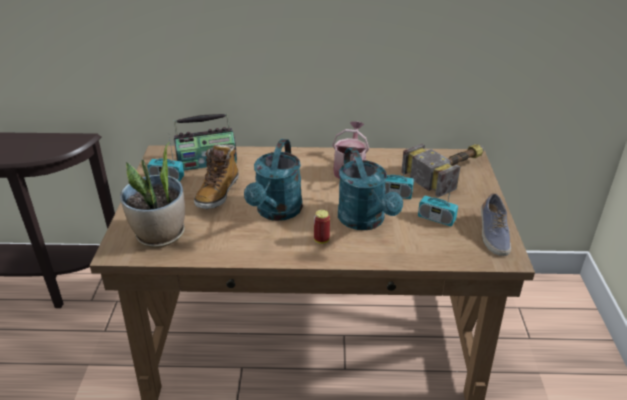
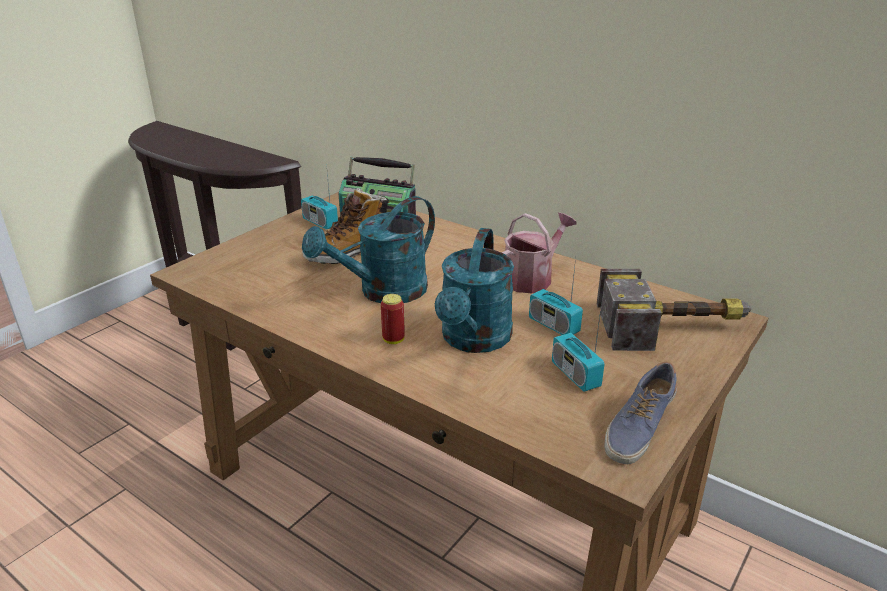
camera: 35 degrees right, 5 degrees down
(160, 235) = (242, 271): potted plant -> none

